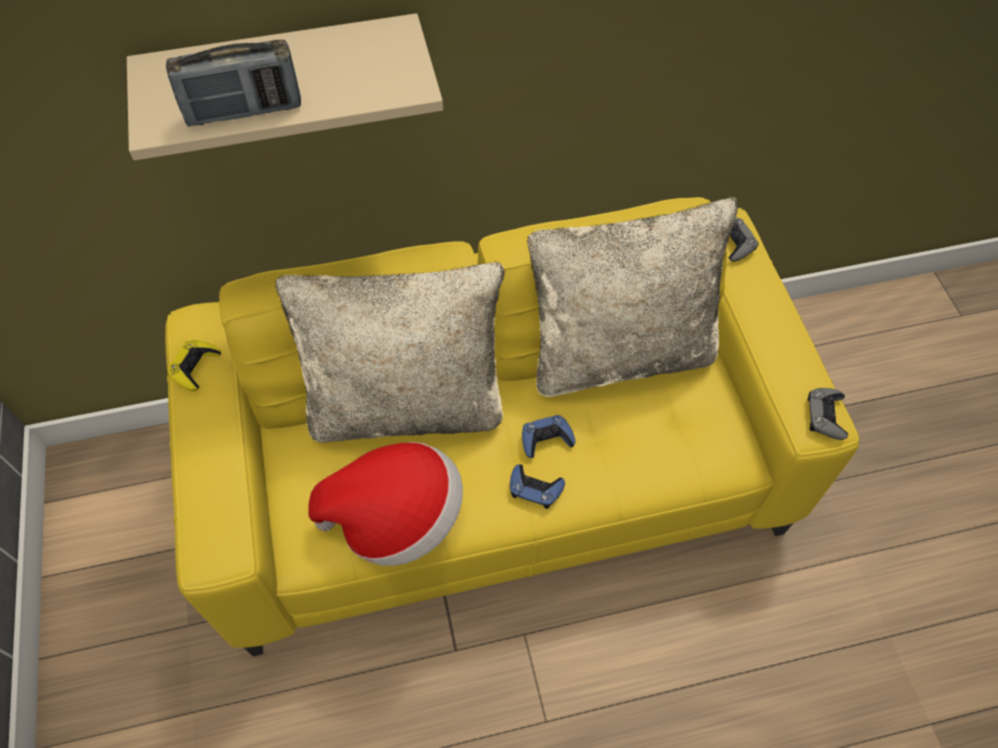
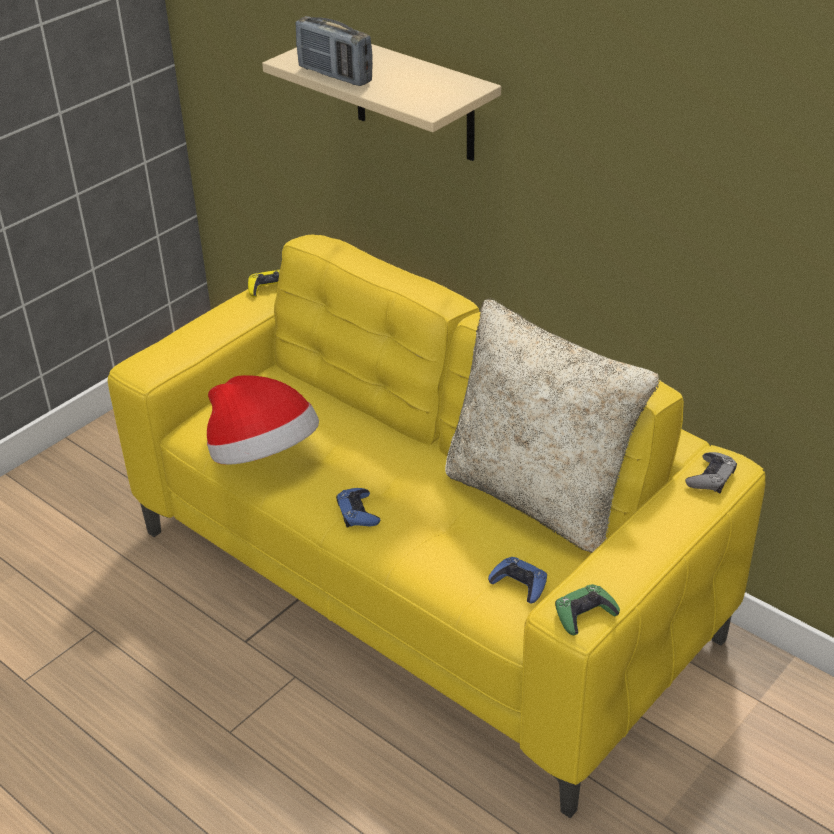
camera: 55 degrees right, 20 degrees down
(408, 411) = (359, 418): beige pillow -> none
(546, 439) = (410, 498): blue game controller -> blue game controller (519, 584)
(825, 416) = (584, 614): grey game controller -> green game controller

